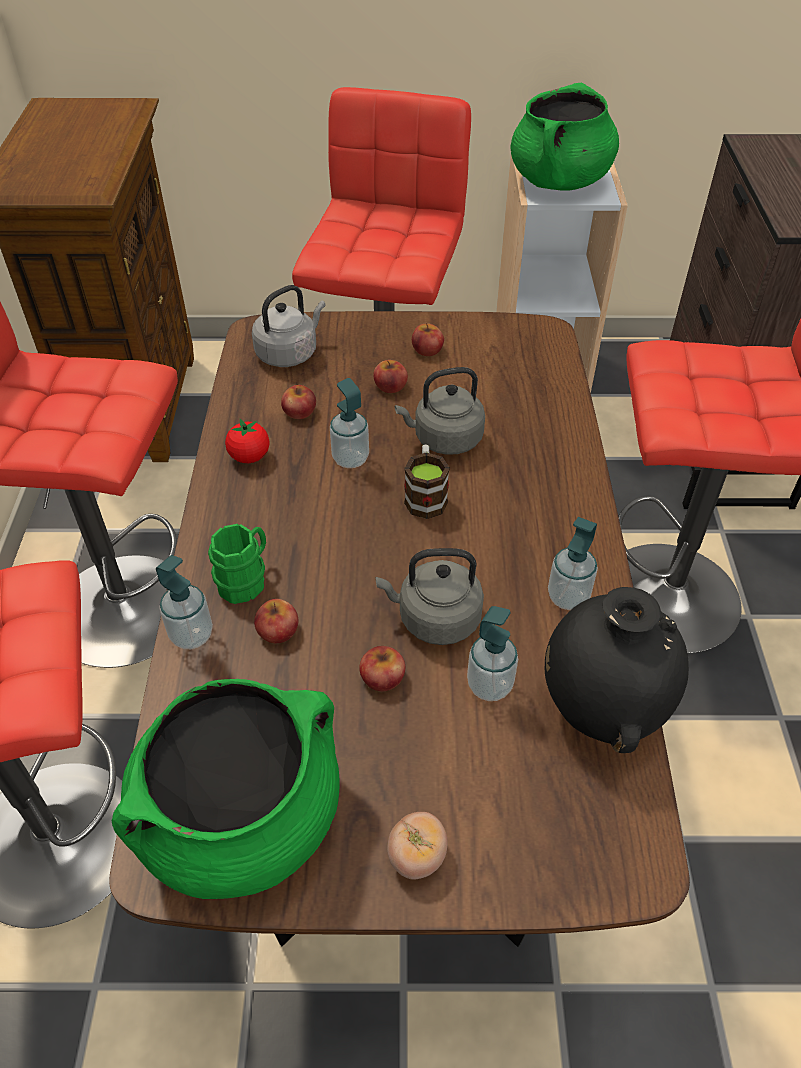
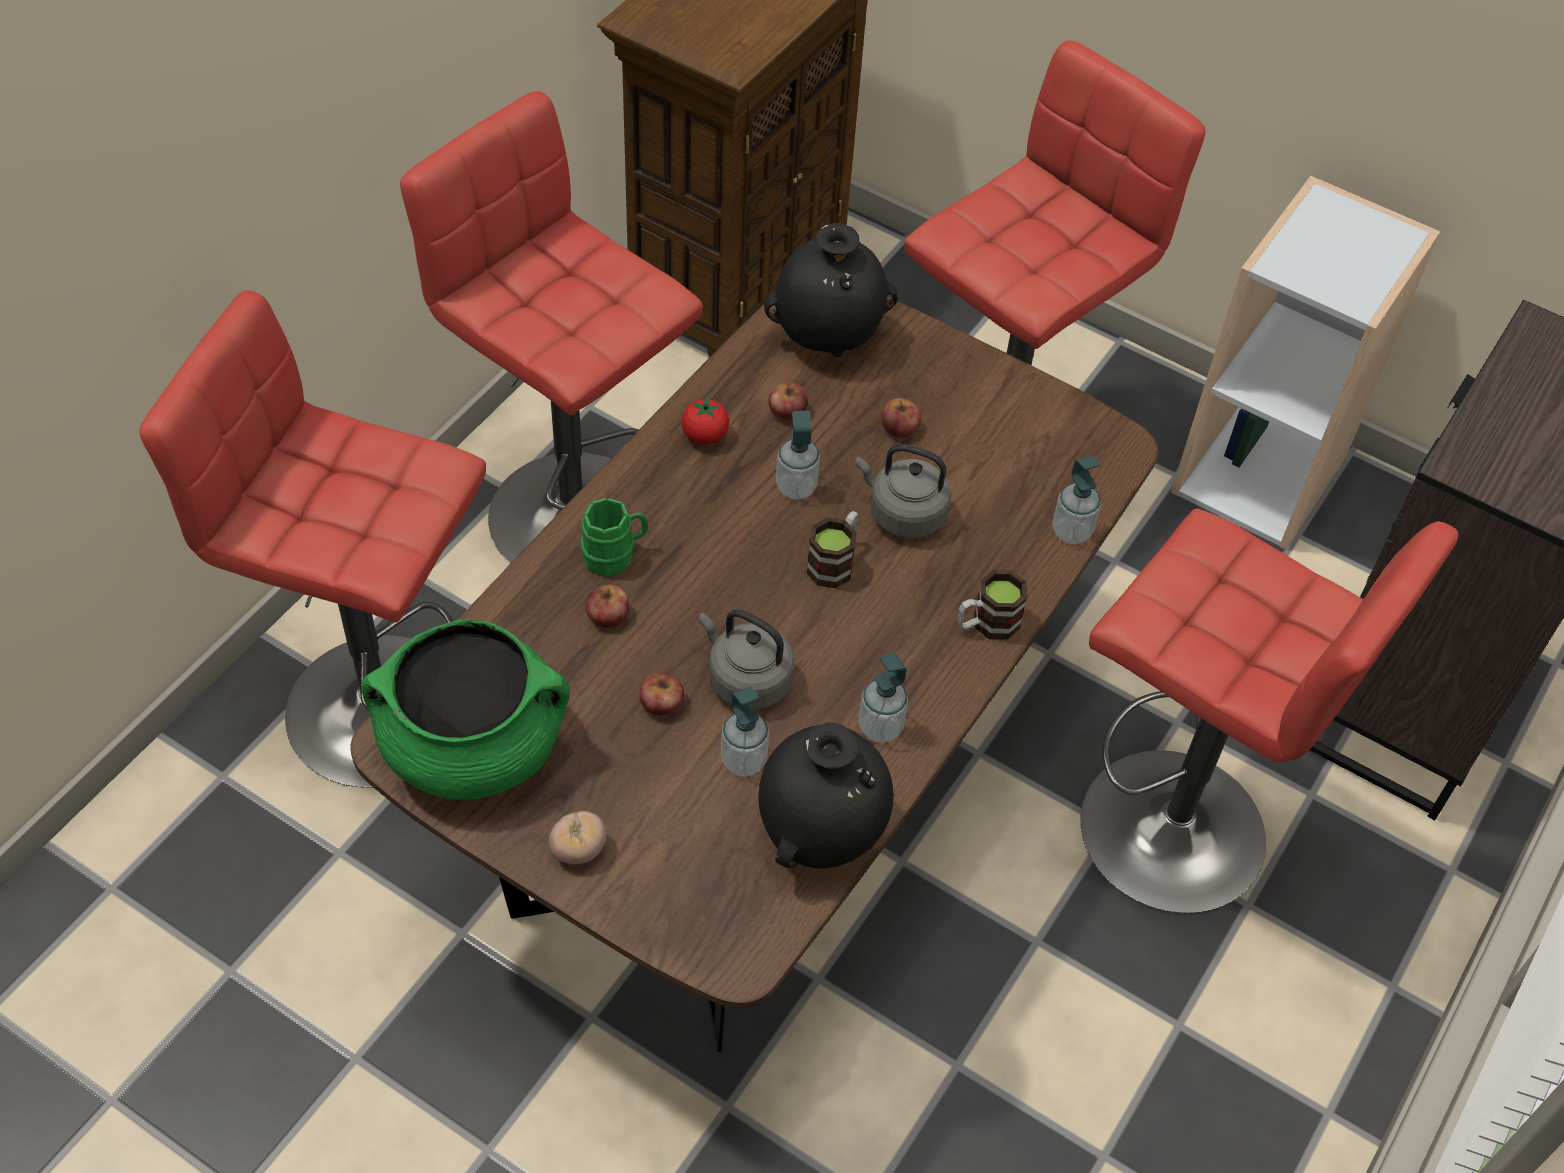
camera: 30 degrees right, 5 degrees up
(191, 635) = (536, 580): soap dispenser -> soap dispenser (1071, 531)
(289, 353) = (828, 338): grey kettle -> black vase
(427, 349) = (973, 404): apple -> none
(559, 181) = (1322, 254): green cooking pot -> none
(570, 482) = (987, 624): none -> mug

